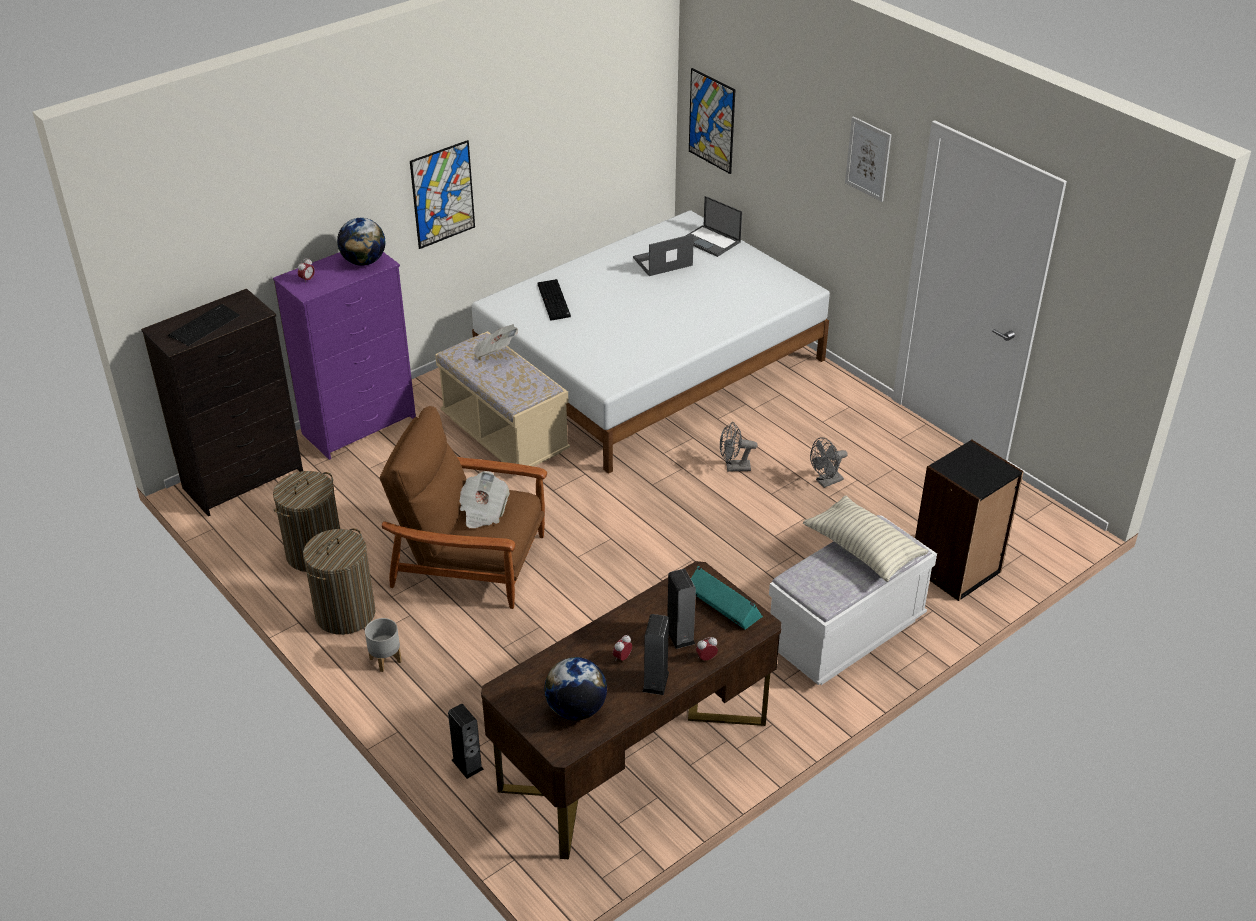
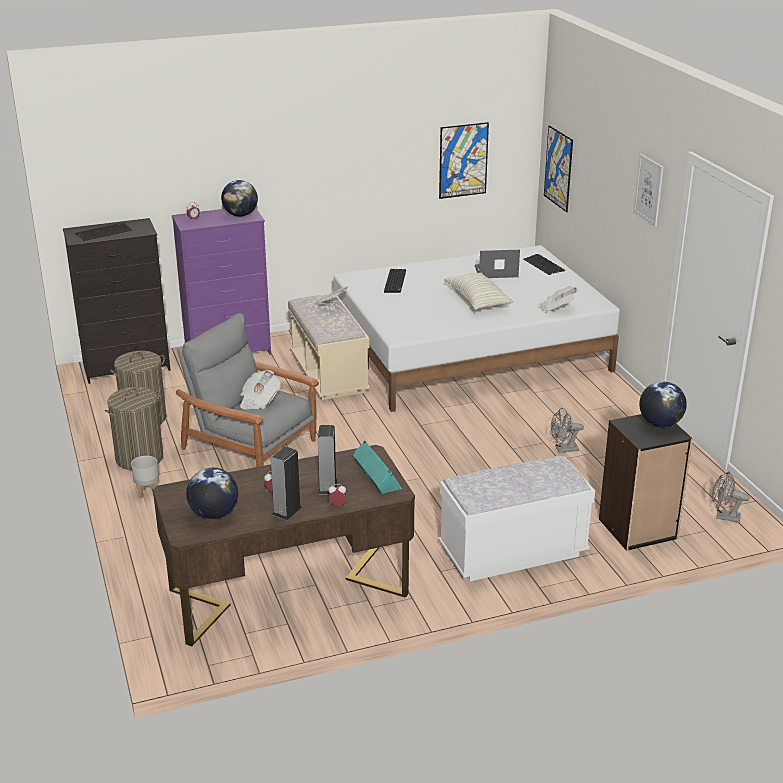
camera: 20 degrees right, 10 degrees down
(442, 194) = (322, 184): picture -> picture (463, 160)
(467, 764) = (160, 568): speaker -> none
(470, 561) = (250, 445): brown armchair -> grey armchair
(711, 241) = (544, 265): laptop -> keyboard
(734, 467) = (493, 426): grey fan -> grey fan (723, 517)
(761, 305) = (556, 308): none -> newspaper
(863, 549) = (531, 474): pillow -> pillow (477, 301)
(981, 459) = (660, 423): none -> globe

